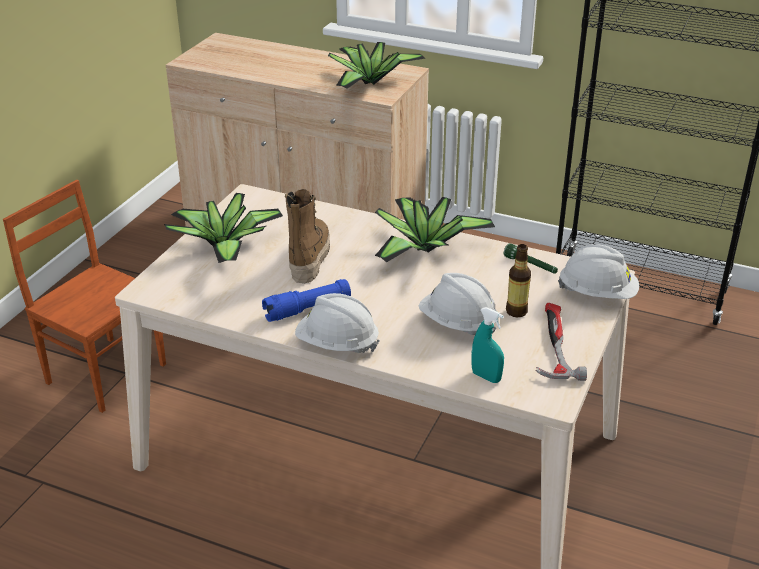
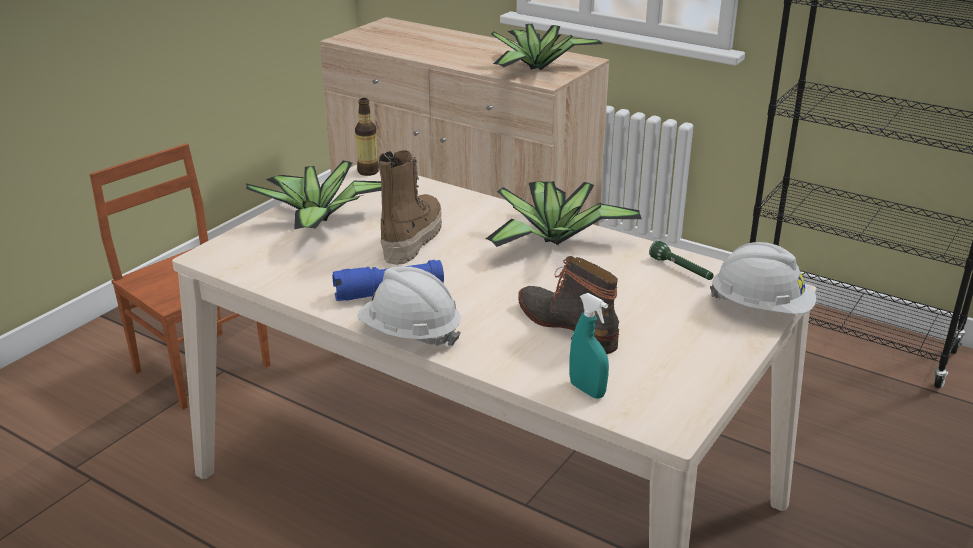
camera: 10 degrees right, 5 degrees down
(457, 323) = (569, 325): white hard hat -> boot
(516, 311) = (649, 318): bottle -> bottle (368, 172)
(554, 345) = (688, 362): hammer -> none

